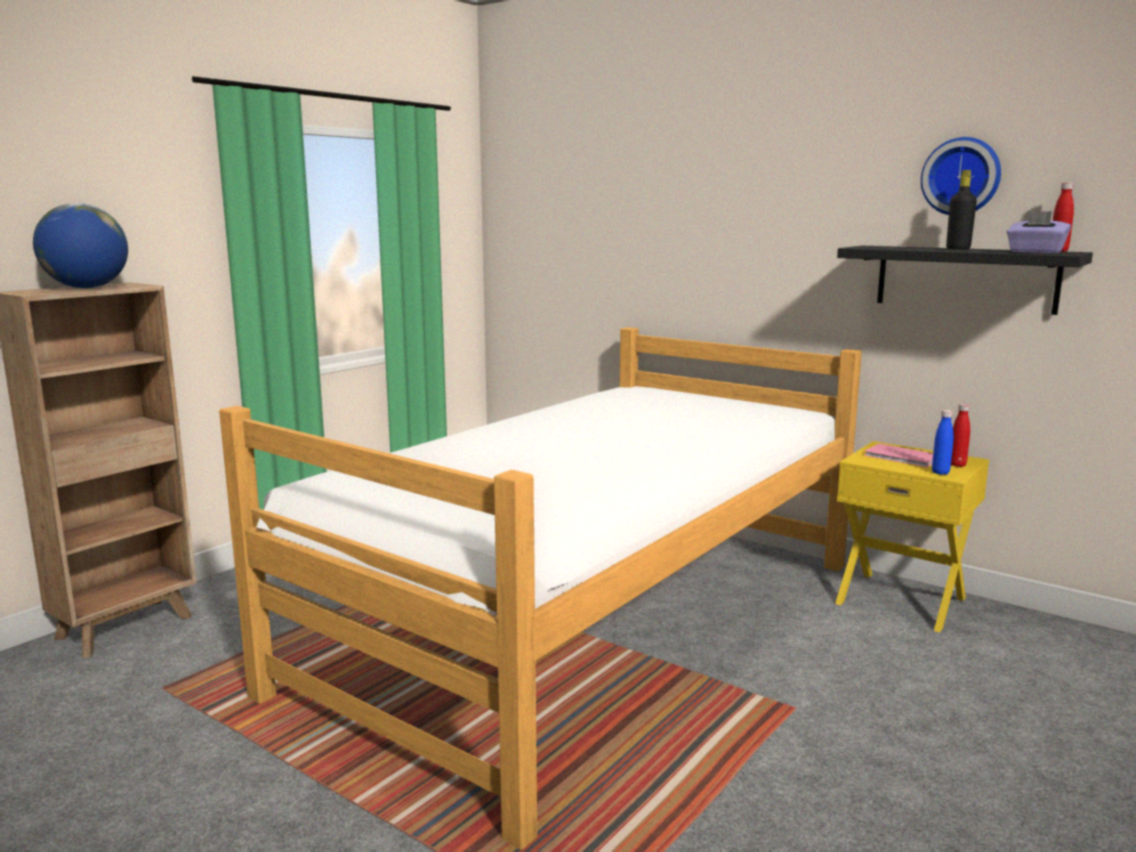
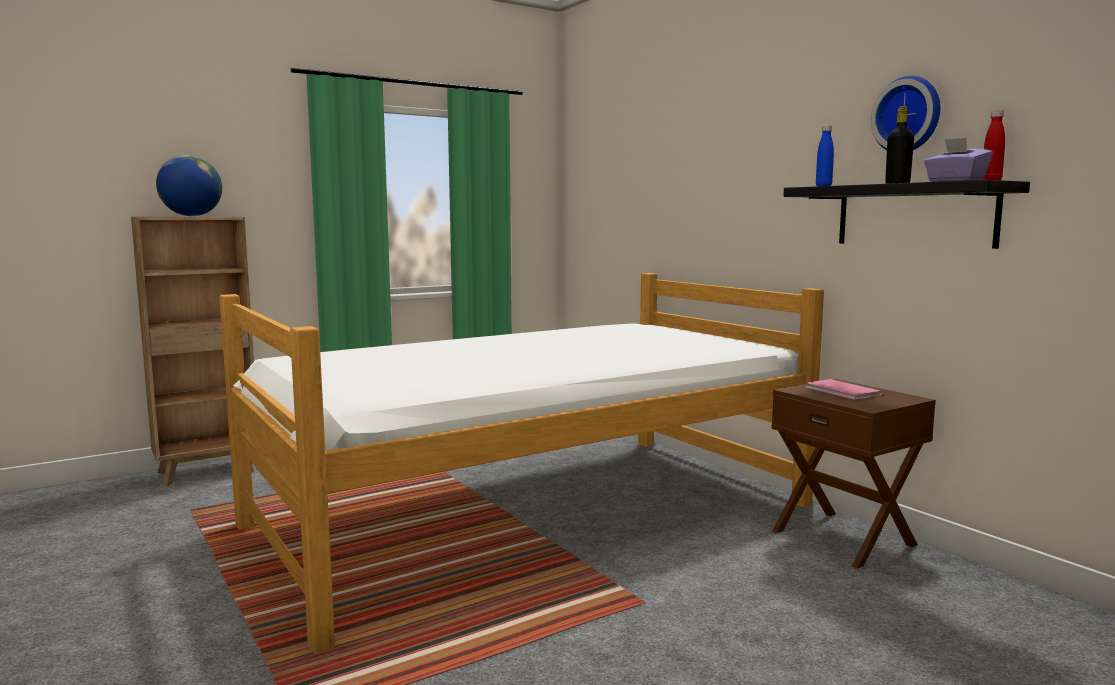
camera: 20 degrees right, 5 degrees down
(901, 600) = (844, 537): yellow nightstand -> brown nightstand
(940, 472) = (861, 404): blue bottle -> blue bottle (823, 186)
(957, 465) = (891, 400): red bottle -> none

